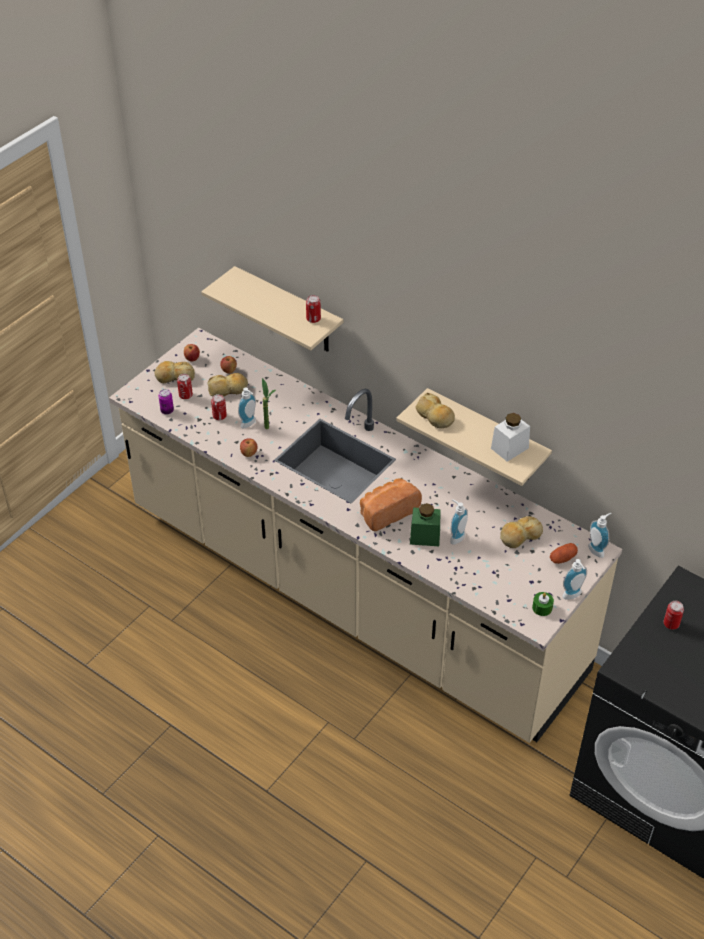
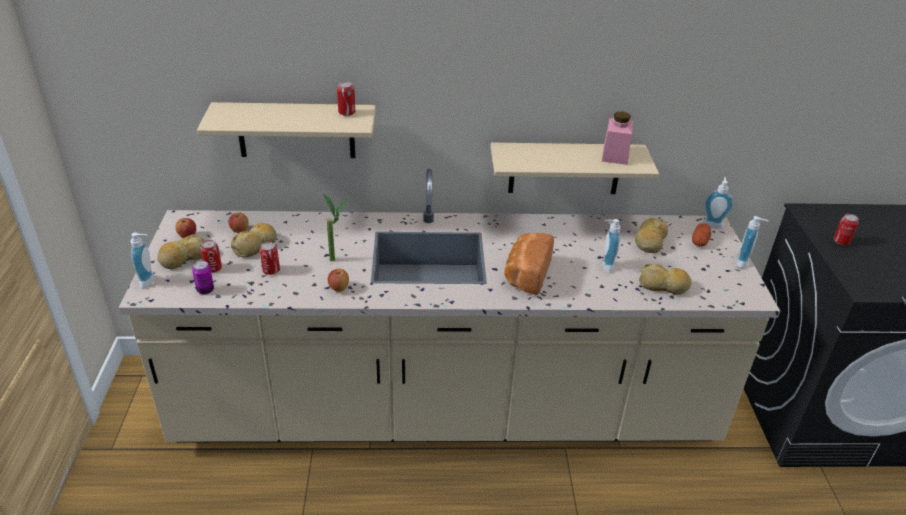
camera: 40 degrees left, 10 degrees down
(250, 424) = (311, 264): soap dispenser -> soap dispenser (150, 282)
(425, 536) = (581, 278): green jar -> none
(435, 416) = (526, 158): bread -> bread (664, 286)
(509, 448) = (615, 155): white jar -> pink jar
(542, 608) = (738, 283): green candle -> none

